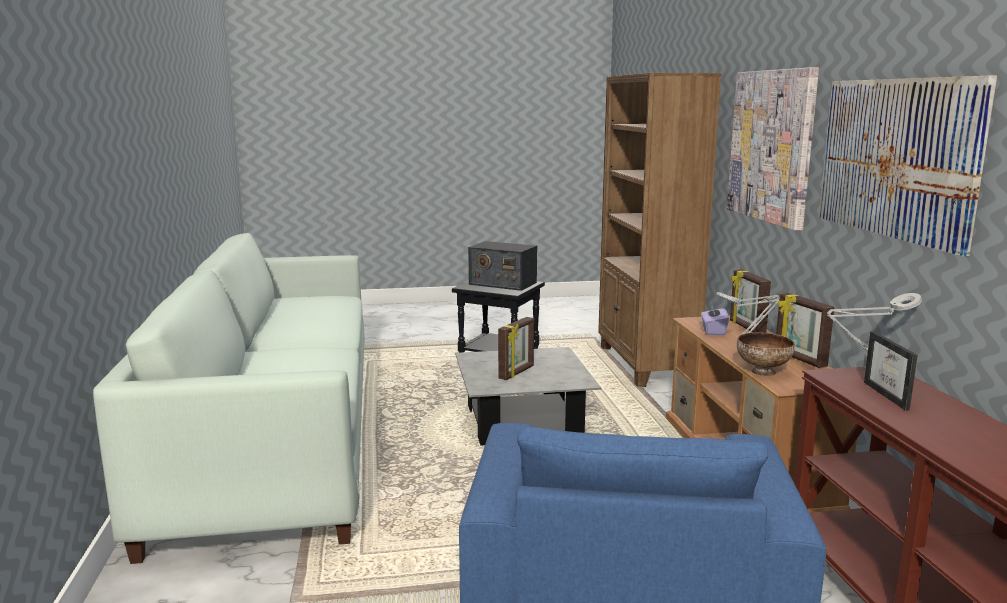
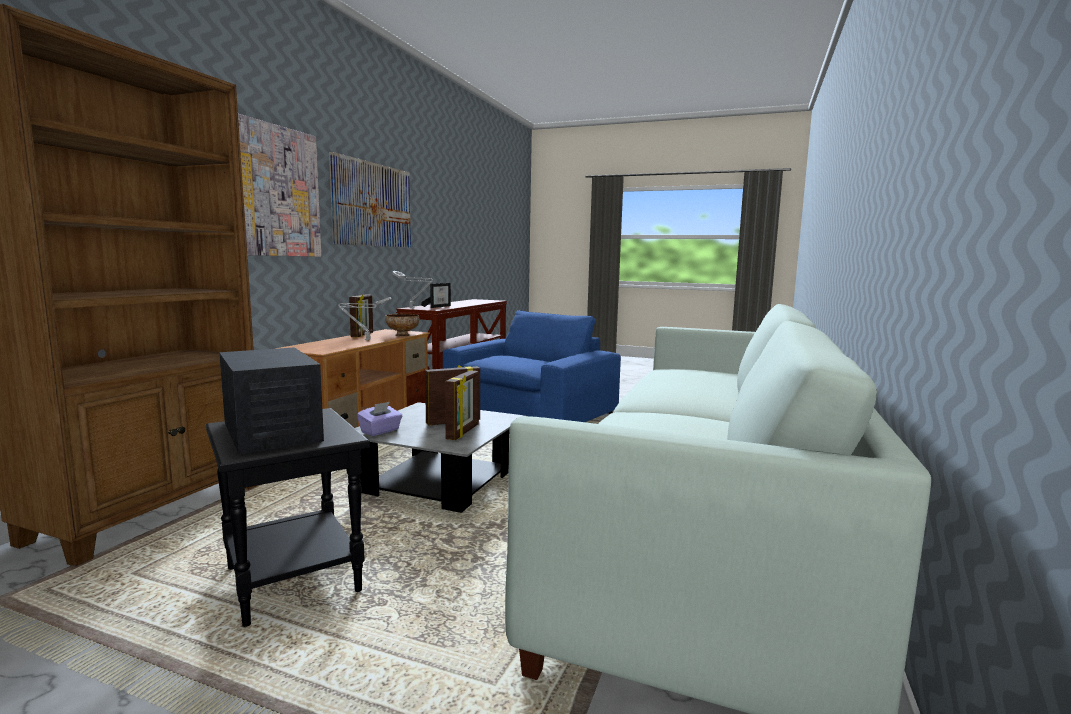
camera: 150 degrees left, 5 degrees down
(713, 331) = (340, 346): purple tissue box -> purple tissue box (380, 431)
(746, 327) = (311, 344): picture frame -> picture frame (463, 432)

